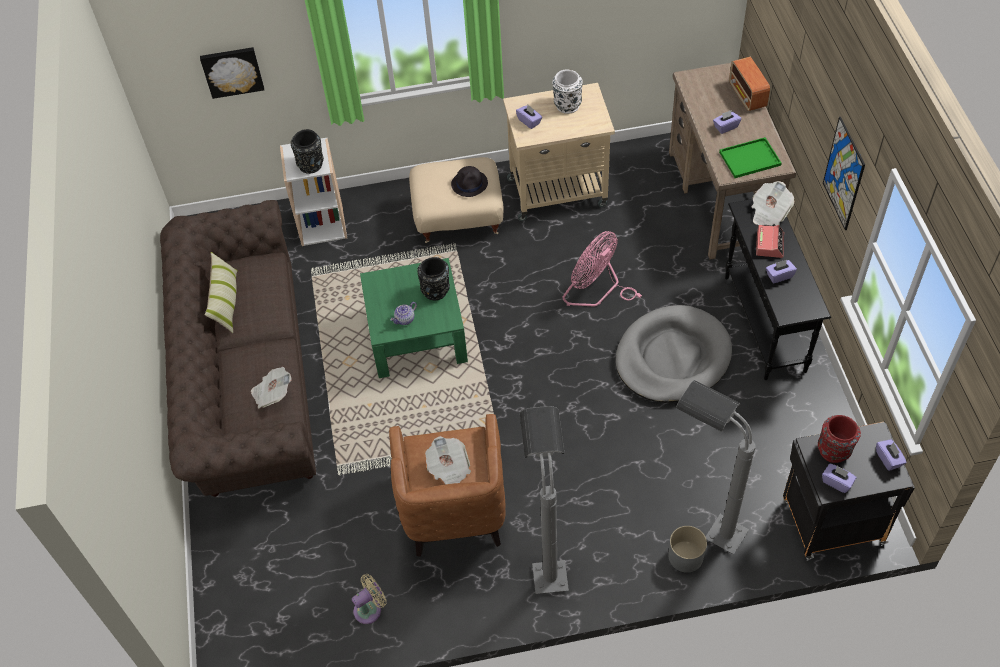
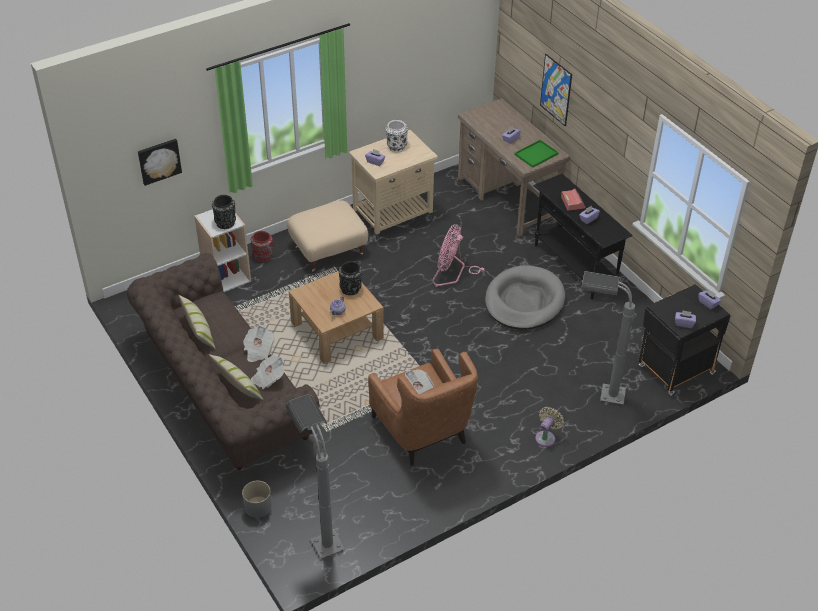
camera: 25 degrees left, 10 degrees down
(233, 393) = (237, 385): none -> pillow
(370, 609) = (394, 506): beige fan -> beige fan (546, 437)
(416, 334) = (337, 330): green coffee table -> brown coffee table
(469, 184) = (339, 218): black hat -> none
(546, 557) = (501, 440): grey floor lamp -> grey floor lamp (319, 532)
(685, 556) = (592, 415): grey planter -> grey planter (258, 507)
(747, 96) = (515, 118): radio -> none
(769, 212) = (562, 184): newspaper -> newspaper (258, 350)
(834, 451) = (673, 307): red vase -> red vase (263, 256)
(843, 174) = (616, 138): picture -> picture (556, 90)

